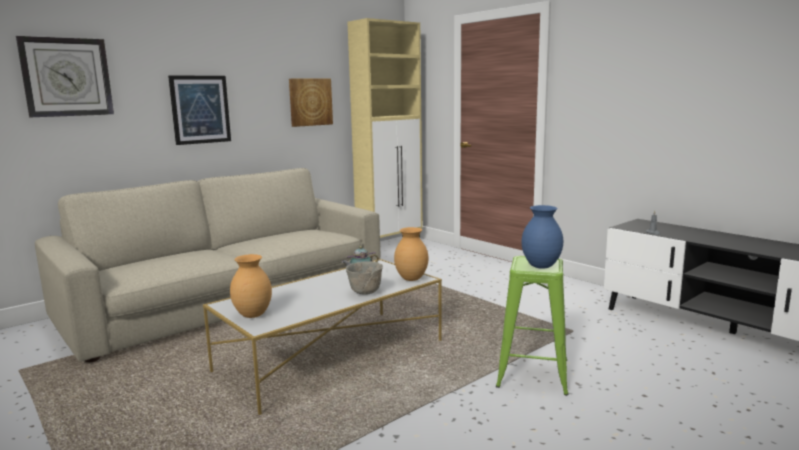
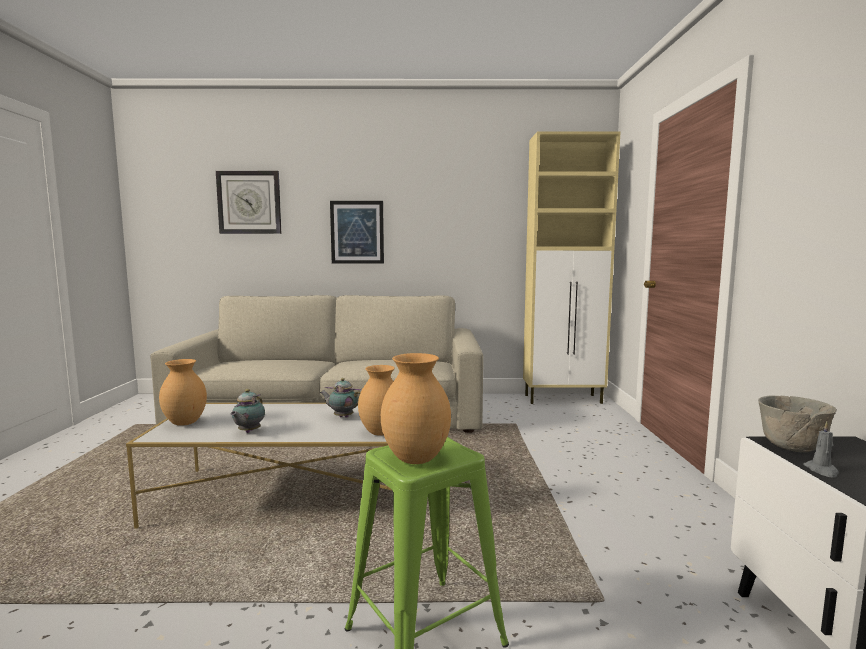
camera: 40 degrees right, 5 degrees down
(310, 102) = (477, 228): picture -> none
(324, 304) = (248, 432): none -> teapot
(365, 292) = (306, 432): grey bowl -> grey bowl (792, 448)
(541, 266) = (415, 459): blue vase -> brown vase

